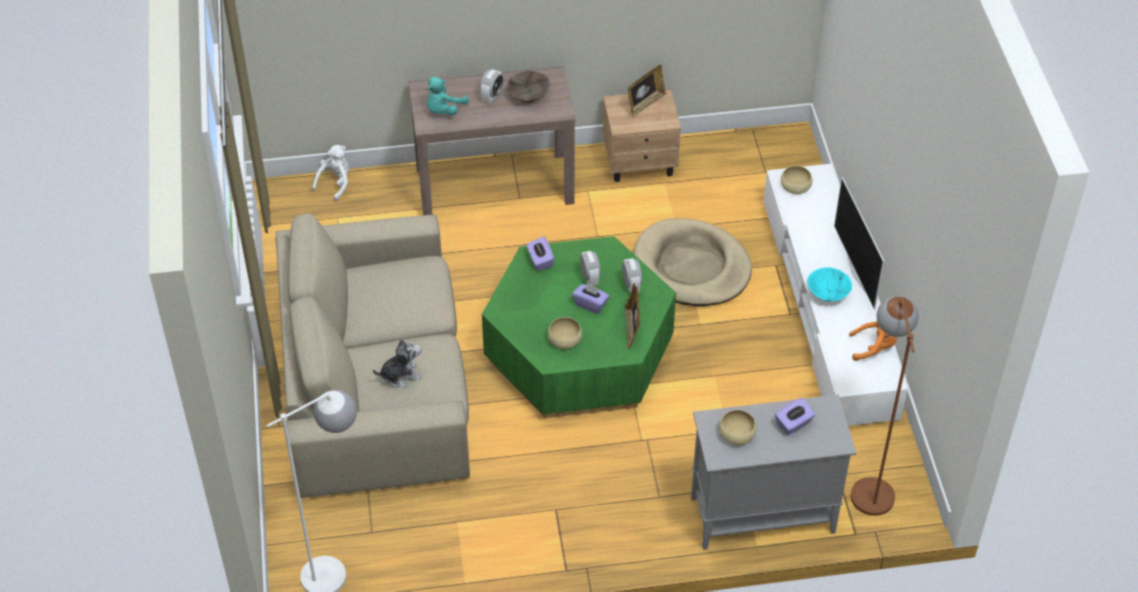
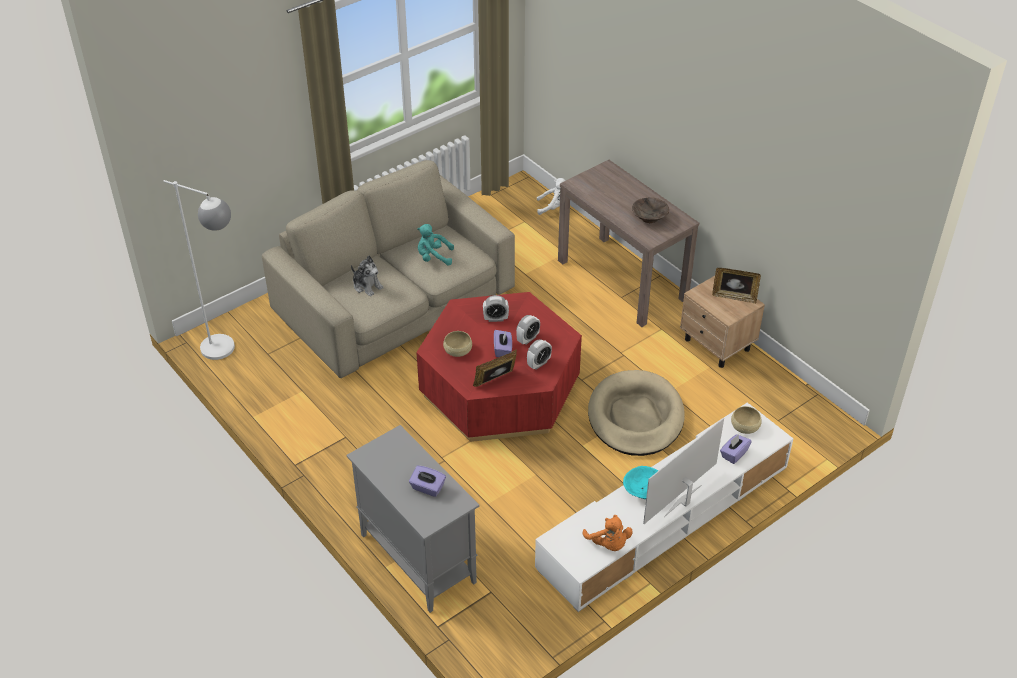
camera: 60 degrees right, 5 degrees down
(443, 110) = (596, 186): turquoise plush toy -> turquoise plush toy (433, 257)
(492, 96) = (631, 202): alarm clock -> alarm clock (495, 319)
(540, 261) = (523, 307): purple tissue box -> purple tissue box (734, 454)
(578, 352) = (500, 389): green coffee table -> red coffee table
(737, 434) = (394, 458): beige bowl -> none
(869, 484) = (496, 617): brown floor lamp -> none

